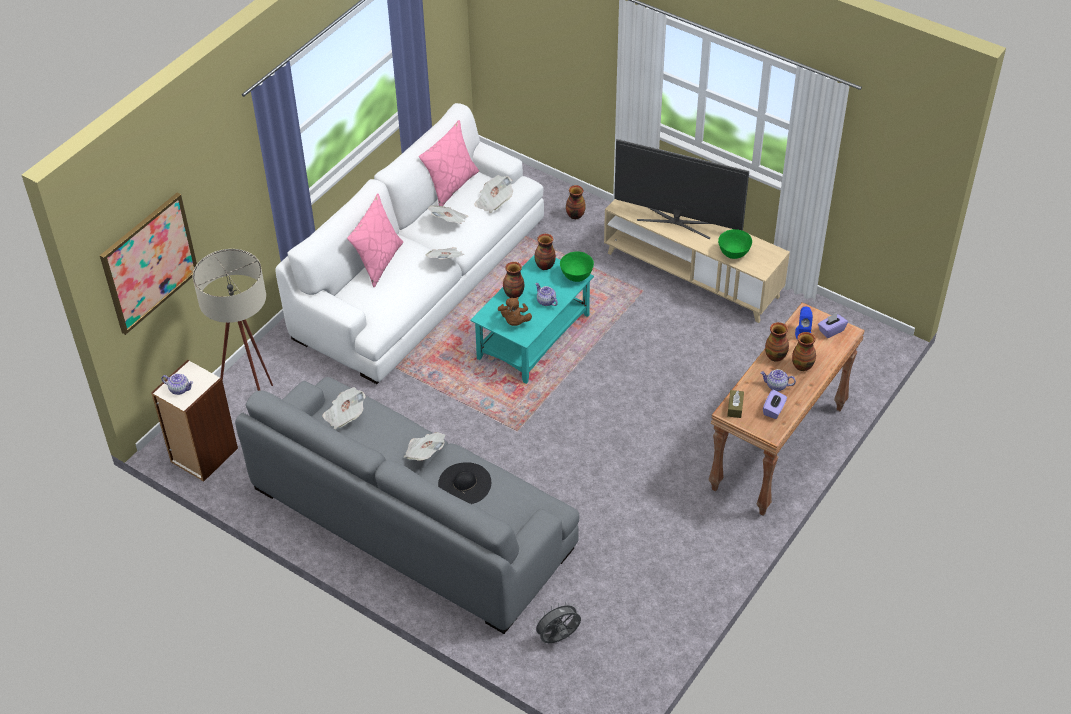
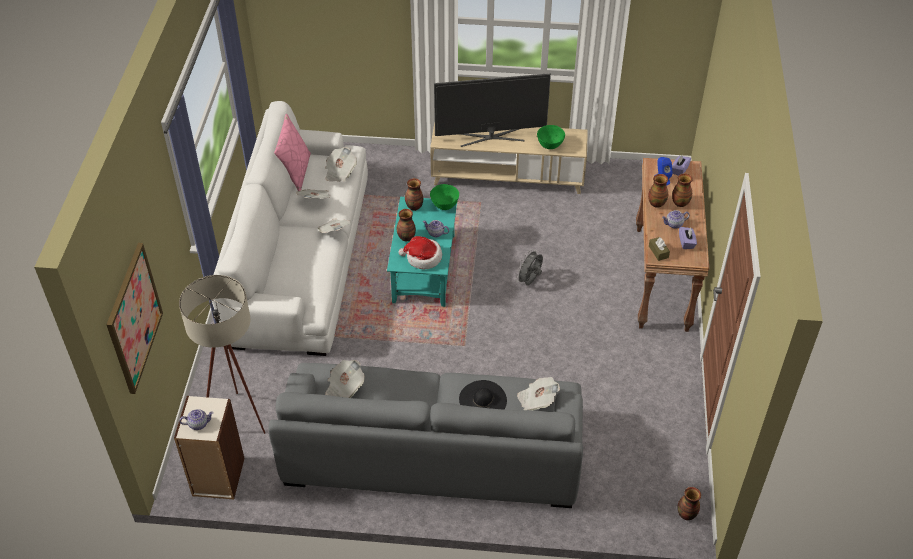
camera: 30 degrees left, 0 degrees up
(378, 262) = (280, 253): pink pillow -> none
(425, 453) = (432, 389): newspaper -> newspaper (537, 400)
(514, 321) = (423, 258): brown plush toy -> hat
(558, 638) = (614, 491): grey fan -> grey fan (530, 281)
(575, 215) = (388, 165): vase -> vase (686, 514)

